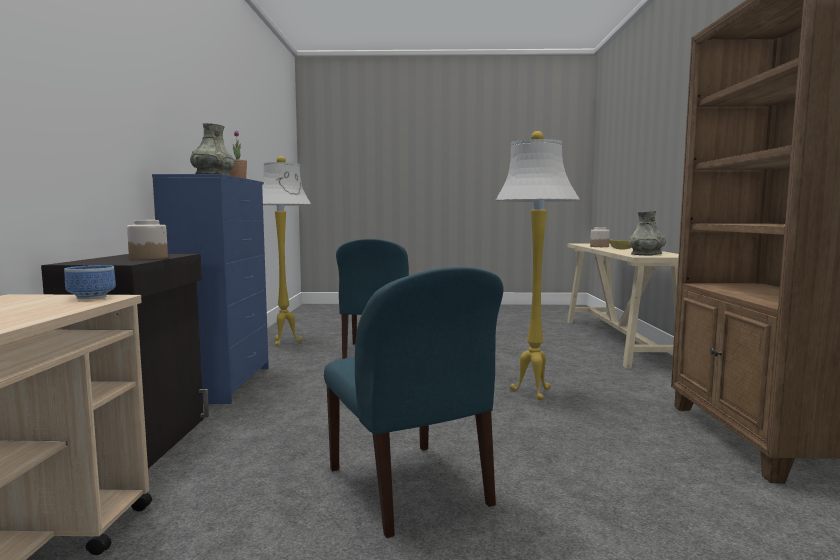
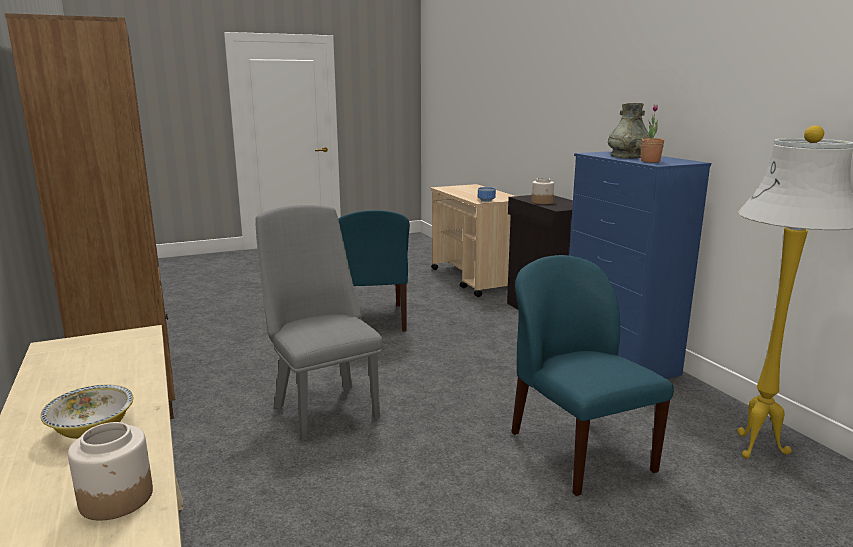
camera: 155 degrees right, 10 degrees up
(410, 488) = (373, 320): blue chair -> blue chair turned 135 degrees counterclockwise
(531, 393) = (323, 407): white floor lamp -> grey chair
(646, 254) = (110, 351): grey vase -> none

